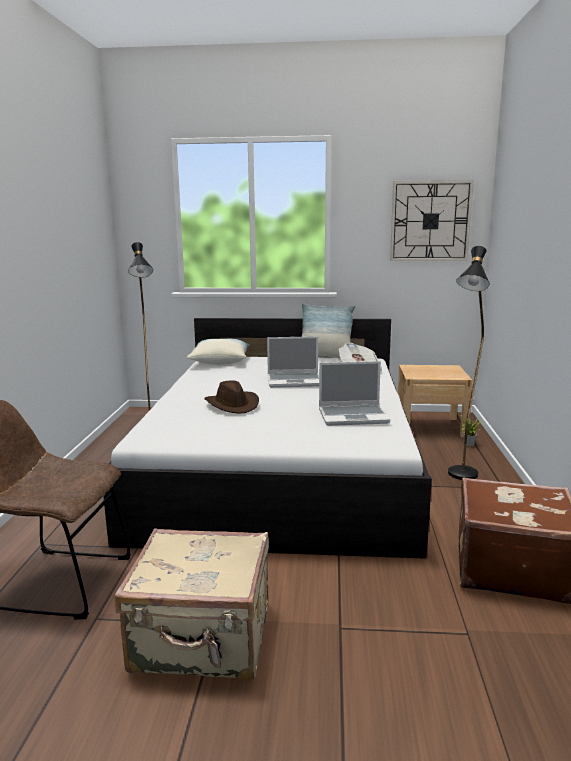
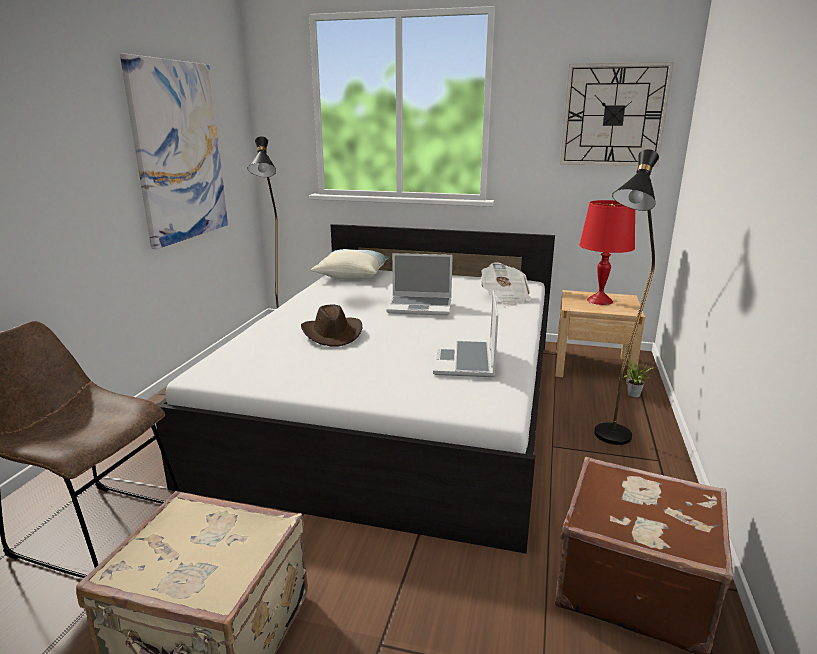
camera: 10 degrees right, 5 degrees up
(68, 257) = (179, 152): none -> picture
(325, 357) = (474, 276): pillow -> none
(353, 416) = (465, 361): laptop -> laptop turned 90 degrees clockwise
(432, 370) = (599, 300): none -> red table lamp

